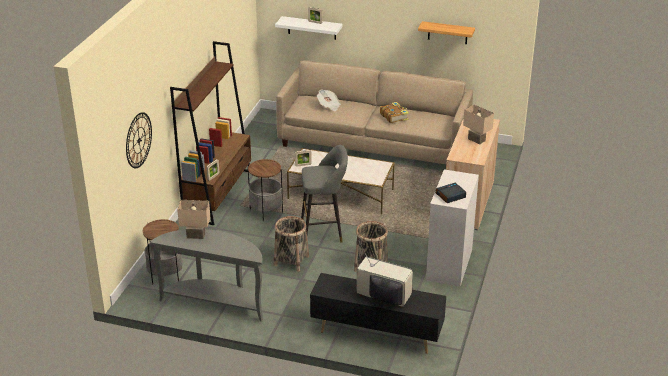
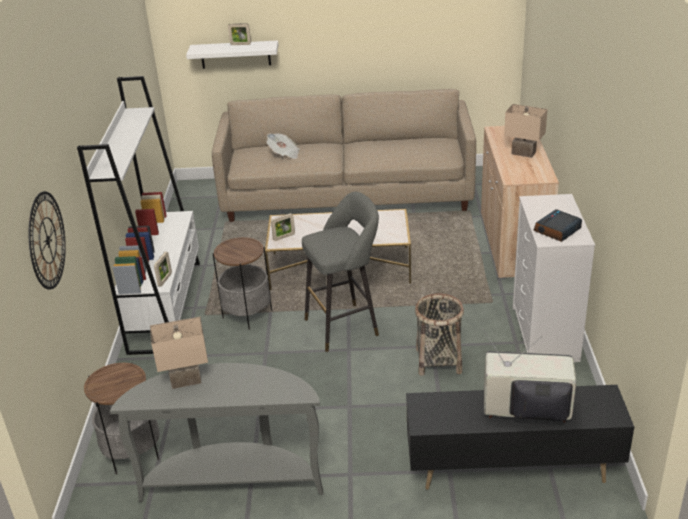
camera: 15 degrees left, 0 degrees up
(218, 194) = (166, 305): brown bookcase -> white bookcase
(291, 261) = (320, 380): basket -> none
(394, 116) = (377, 151): book -> none
(447, 33) = (424, 27): shelf -> none

